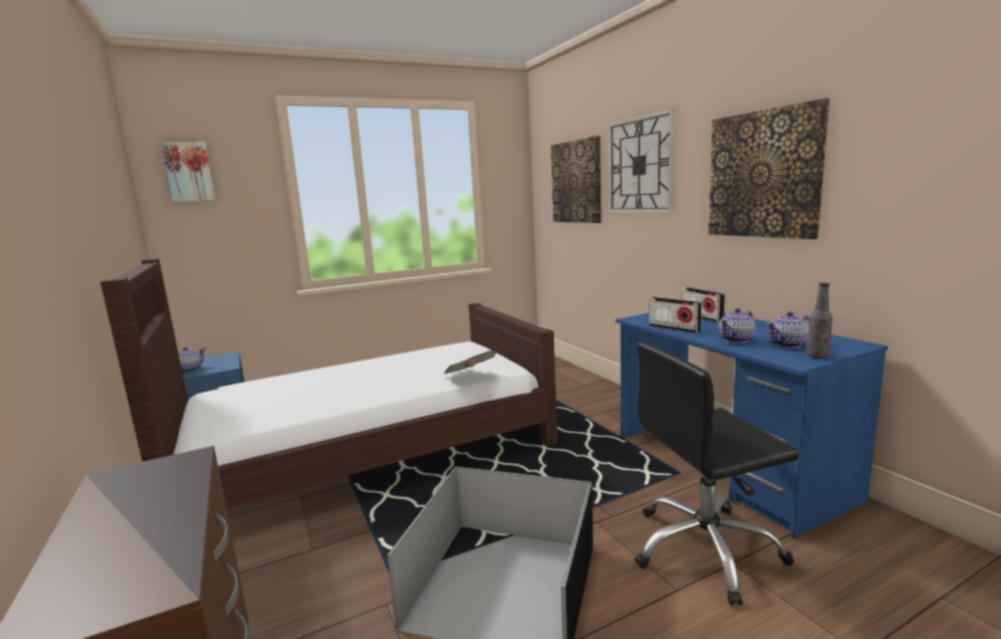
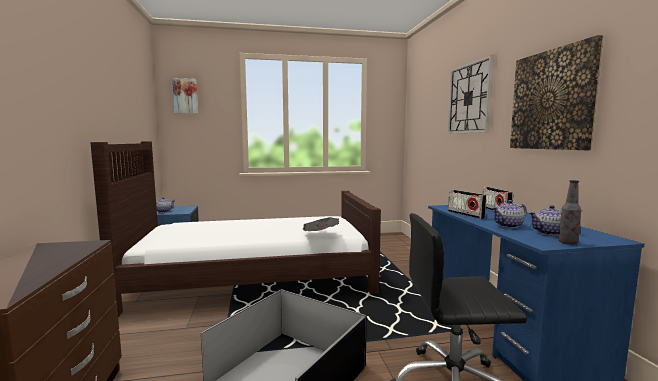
camera: 15 degrees right, 5 degrees down
(576, 182) = (430, 112): picture -> none

